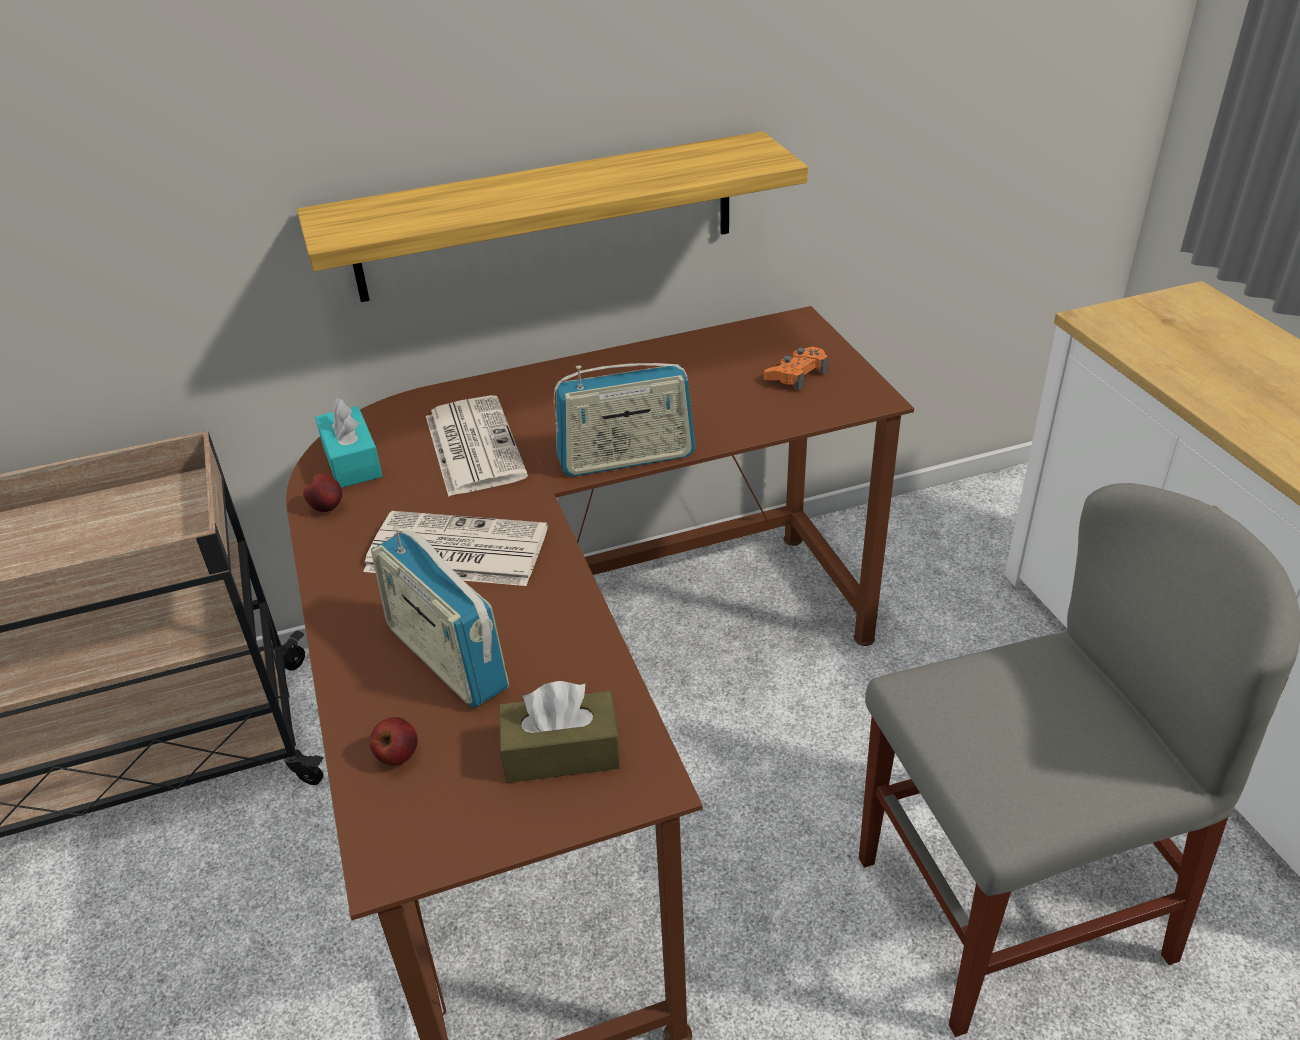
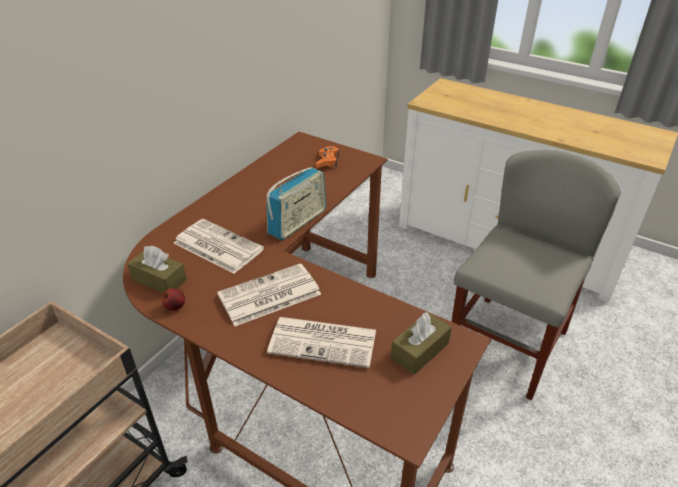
camera: 40 degrees left, 0 degrees up
(352, 461) = (159, 280): turquoise tissue box -> brown tissue box
(397, 756) = (355, 392): apple -> none
(446, 658) = (324, 341): radio -> newspaper
(546, 217) = (193, 116): shelf -> none

